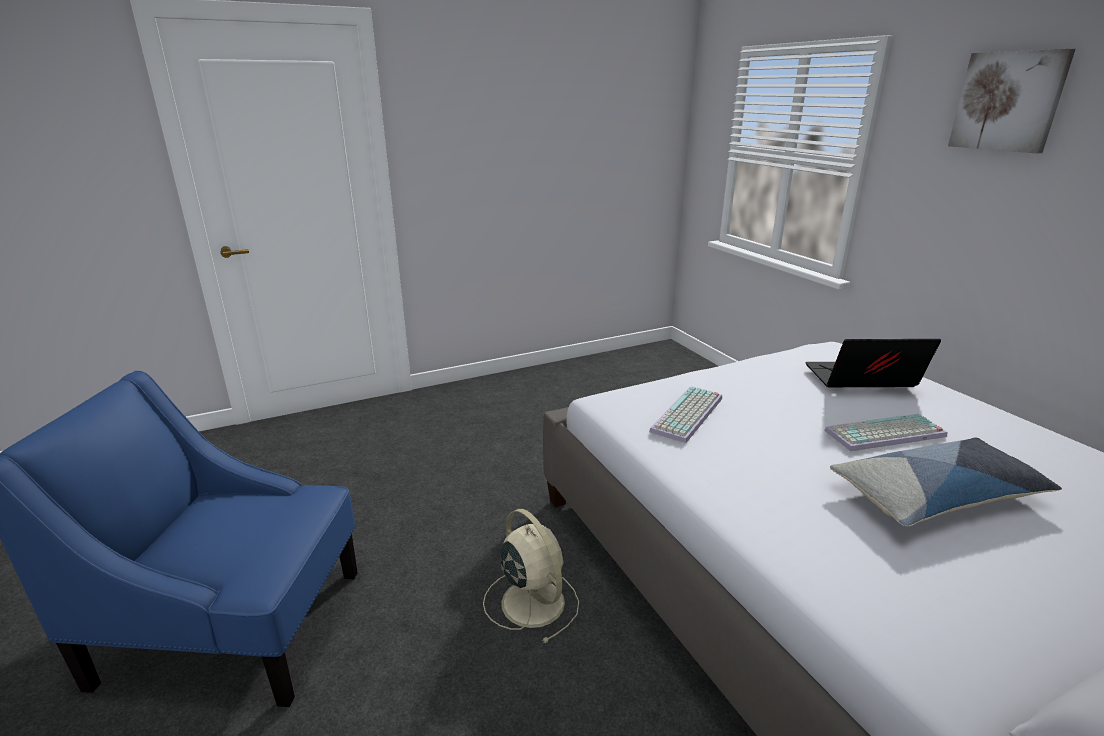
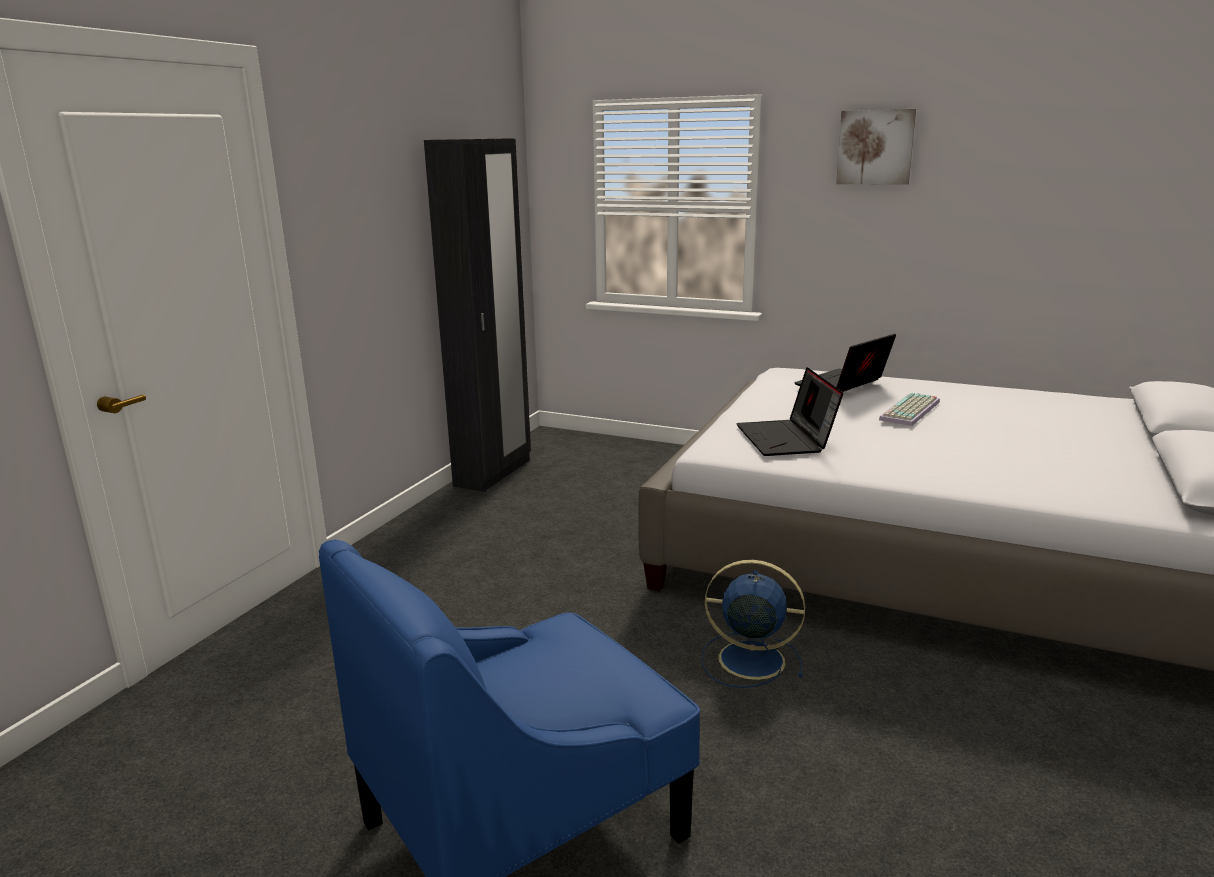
camera: 40 degrees left, 5 degrees down
(531, 600) = (748, 659): beige fan -> blue fan
(585, 365) = (493, 473): none -> black wardrobe
(688, 415) = (786, 439): keyboard -> laptop
(937, 496) = (988, 433): pillow -> none

